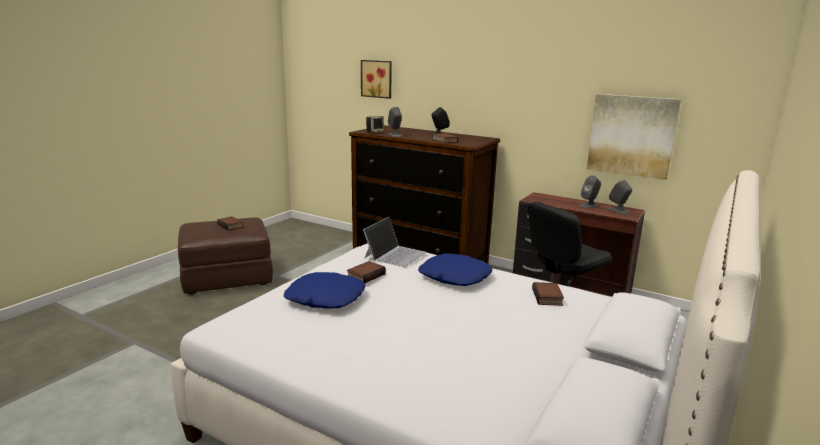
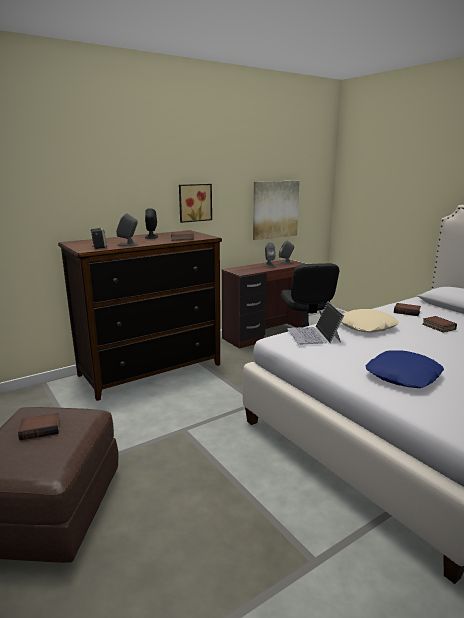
camera: 65 degrees left, 0 degrees up
(365, 275) = (359, 352): book -> book (437, 327)
(377, 79) = (38, 187): picture -> picture (194, 202)
(395, 254) = (314, 335): laptop -> laptop turned 150 degrees counterclockwise
(454, 277) = (367, 327): blue pillow -> beige pillow

